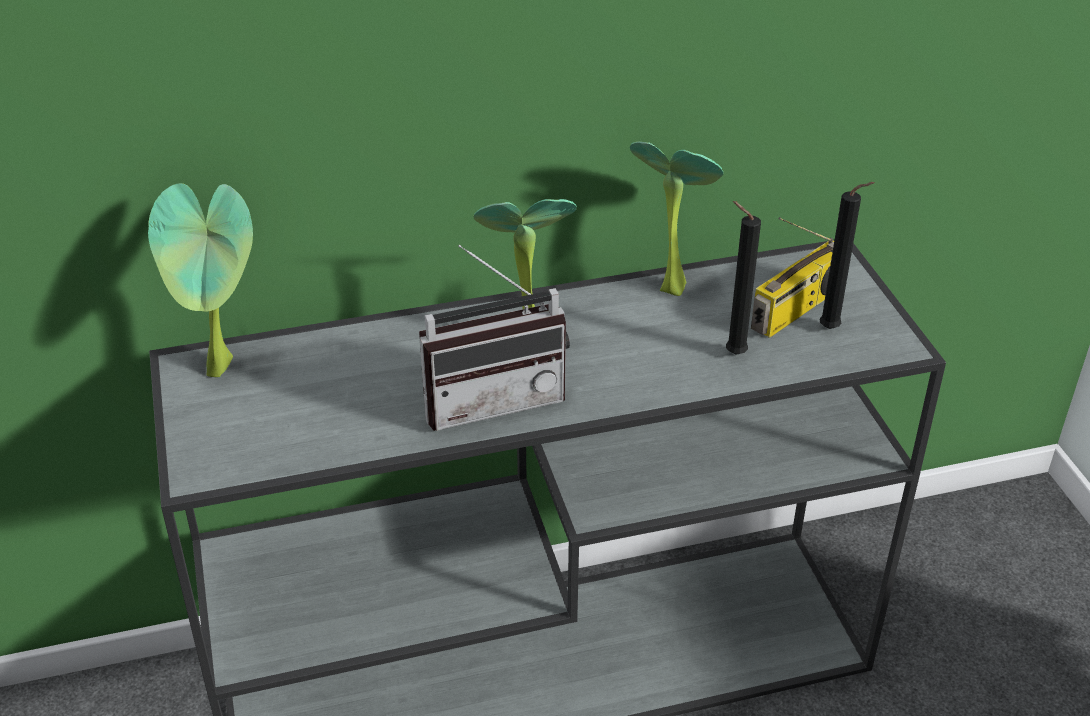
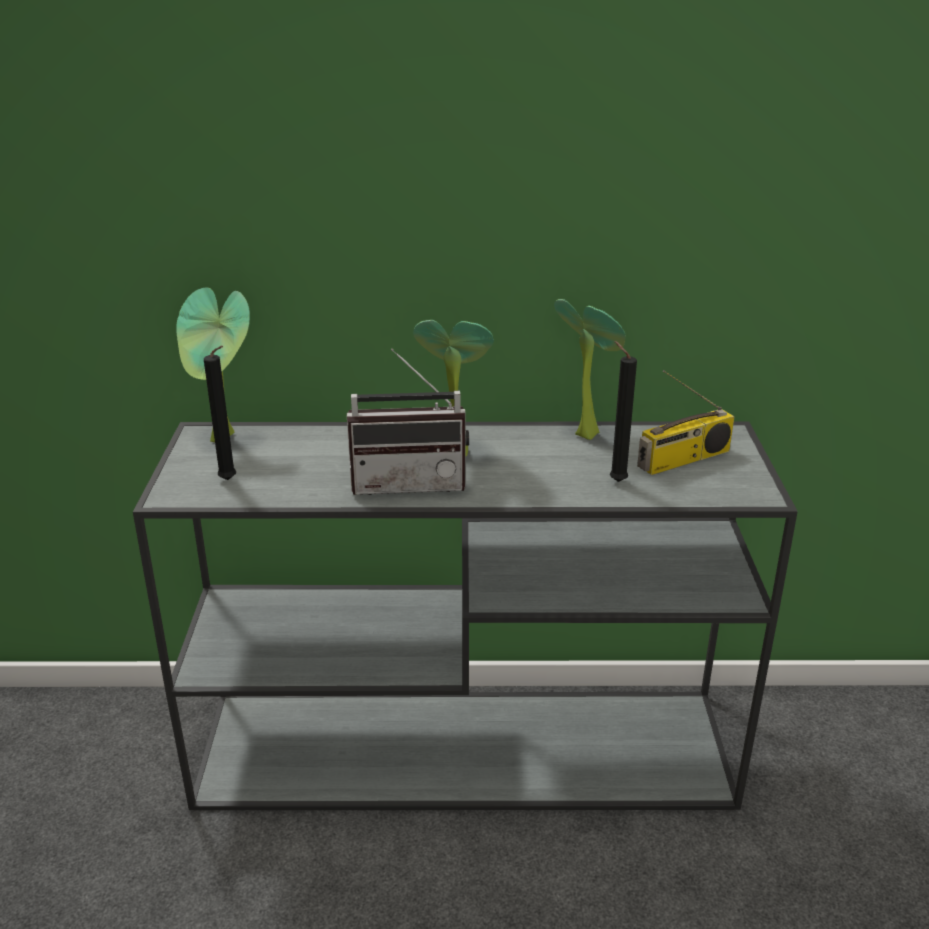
camera: 15 degrees right, 10 degrees down
(833, 329) = (707, 476): black candle -> black candle (230, 481)

